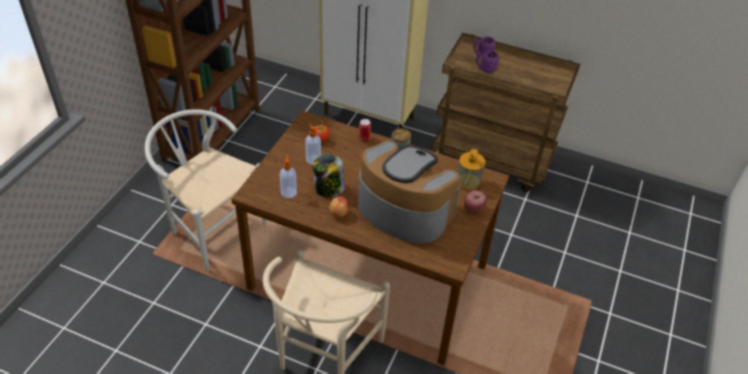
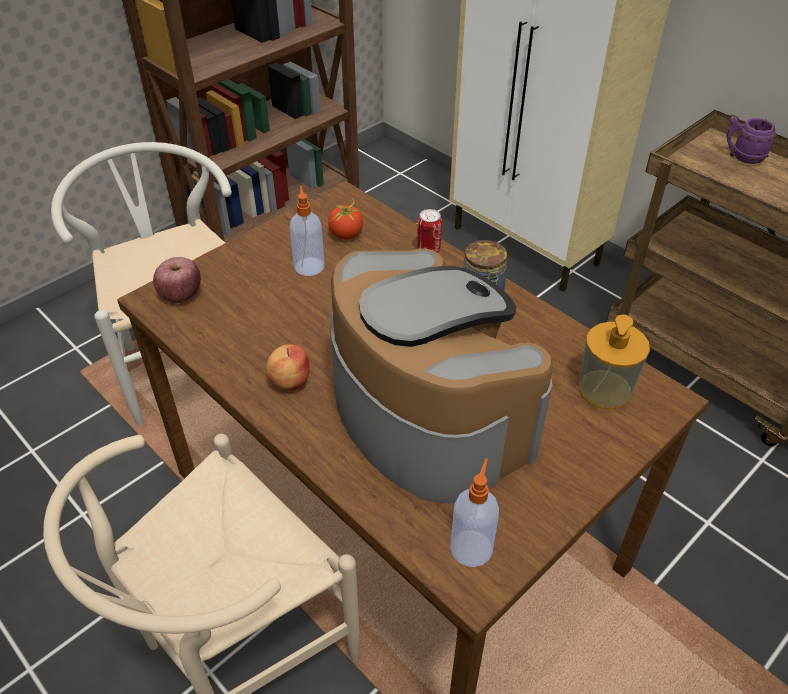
camera: 25 degrees right, 0 degrees up
(288, 192) = (224, 314): soap dispenser -> soap dispenser (471, 547)
(329, 189) = (302, 327): jar -> none
(473, 209) = (588, 455): apple -> apple (181, 295)
(485, 69) = (738, 182): purple mug -> none

